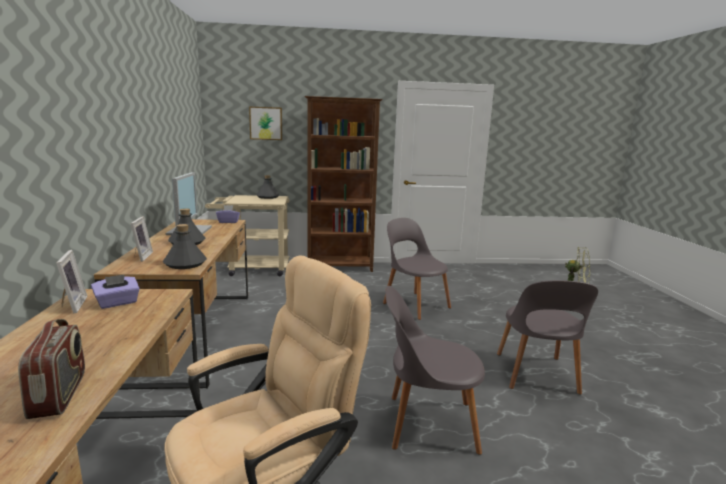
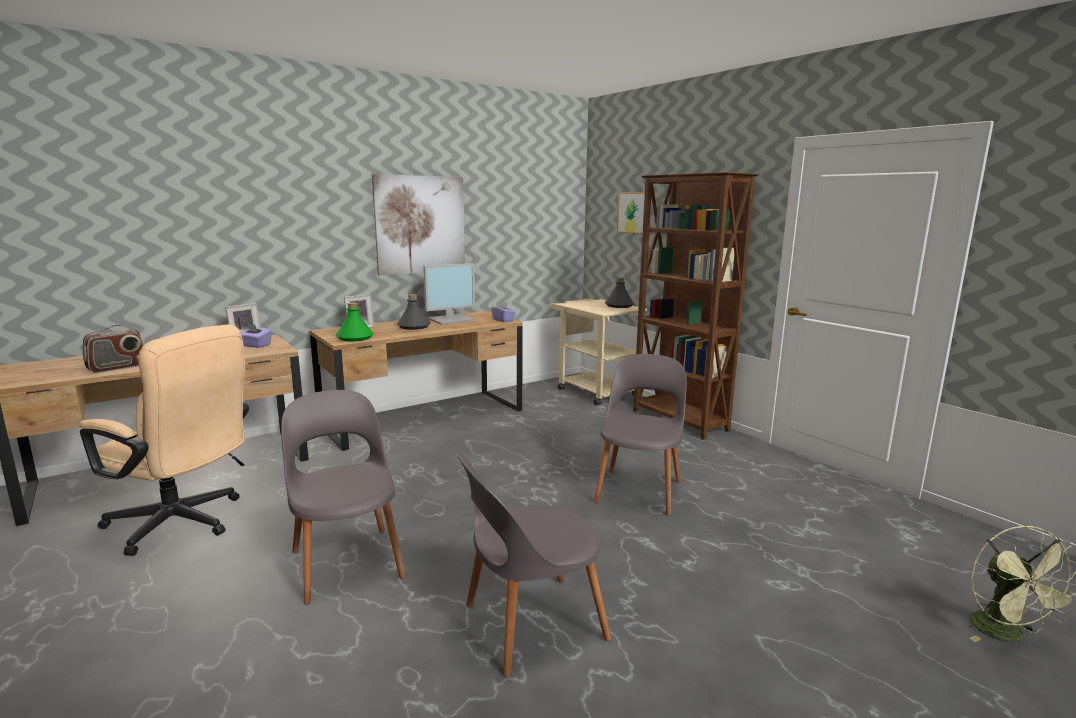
camera: 60 degrees right, 0 degrees up
(141, 135) = (420, 225): none -> picture
(185, 264) = (355, 338): grey bottle -> green bottle

